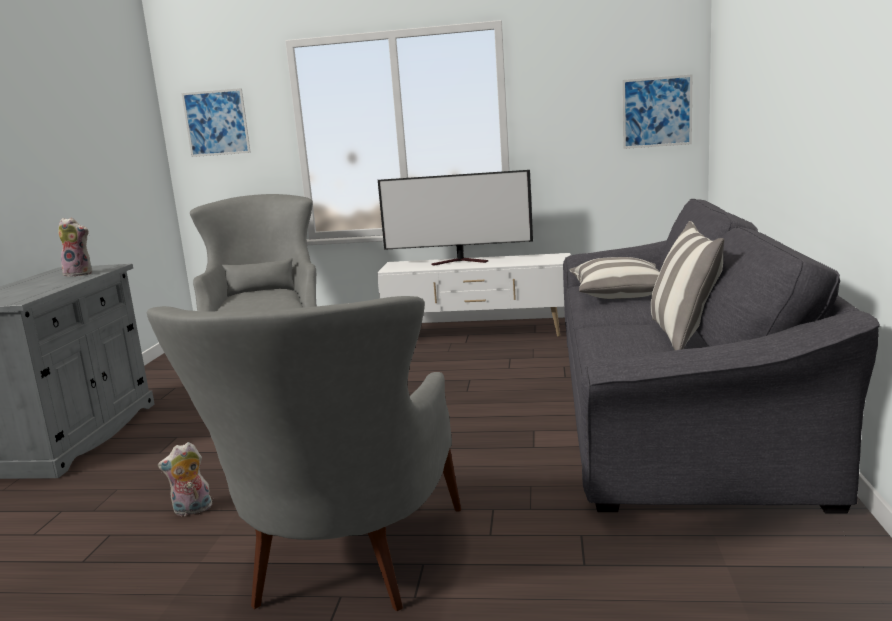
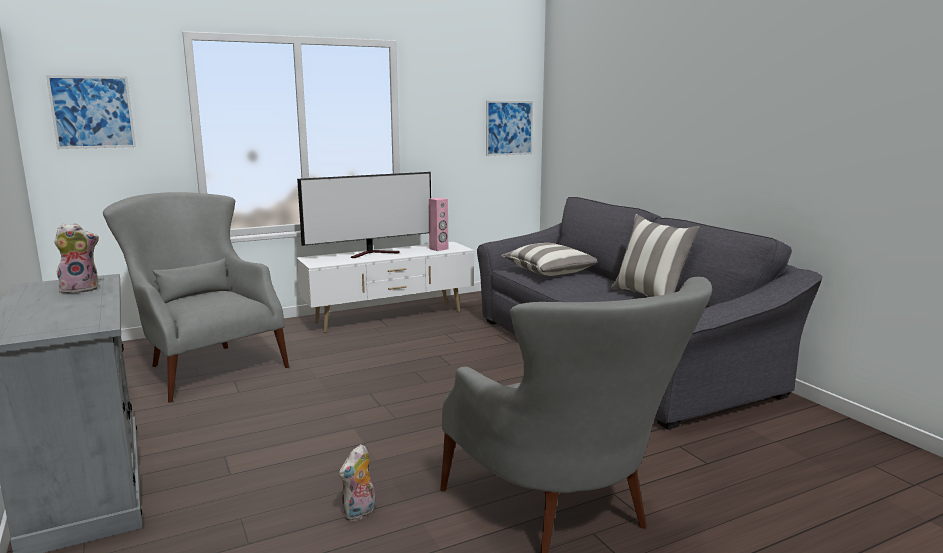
camera: 35 degrees left, 0 degrees up
(535, 260) = (439, 249): none -> pink speaker

